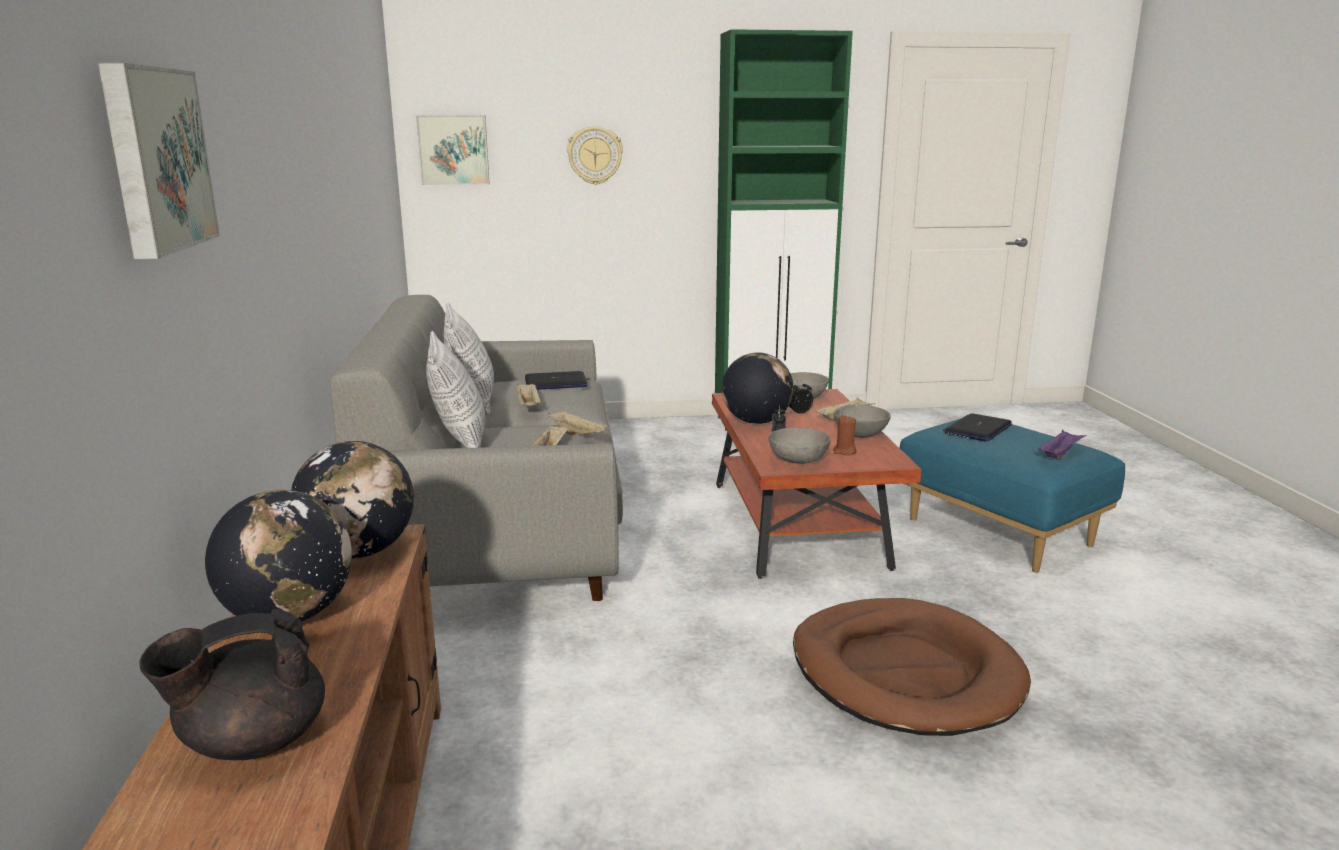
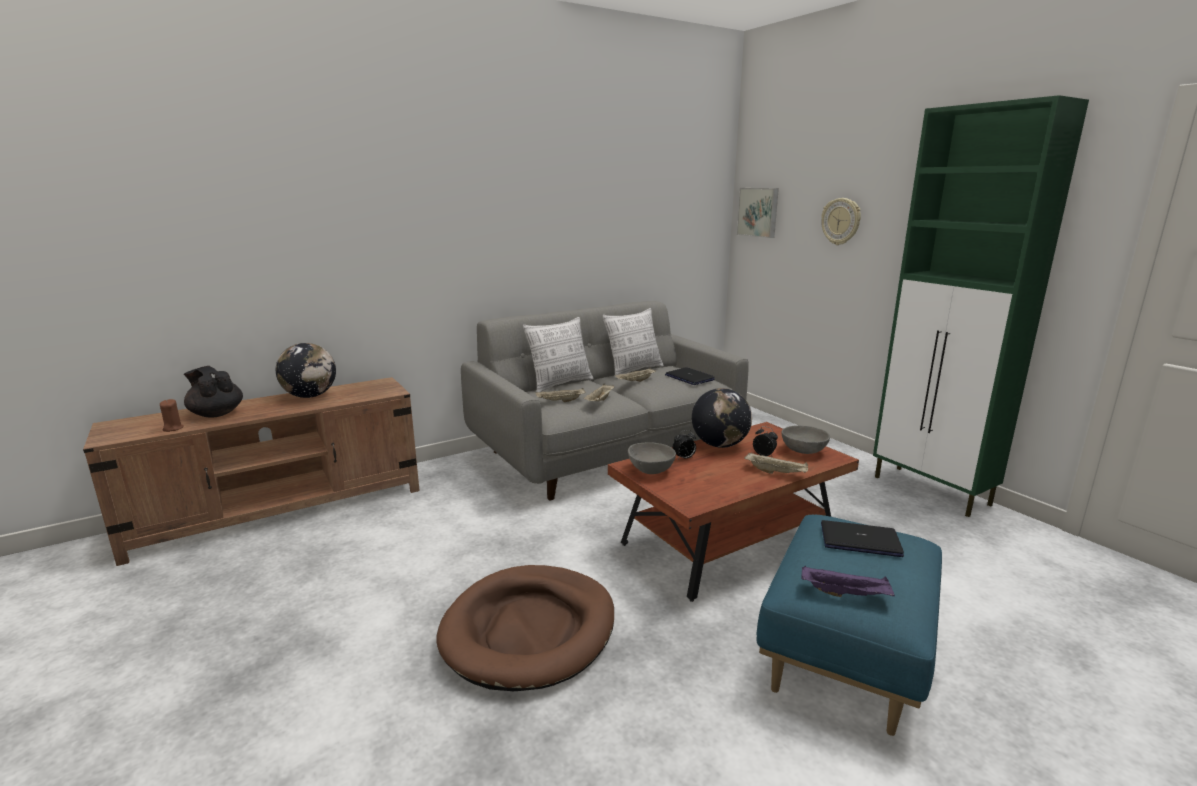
camera: 65 degrees right, 0 degrees up
(154, 159) = (298, 207): picture -> none
(359, 552) = (373, 391): globe -> none
(844, 451) = (692, 483): brown candle -> brown candle (173, 428)
(860, 435) = (739, 484): grey bowl -> none

